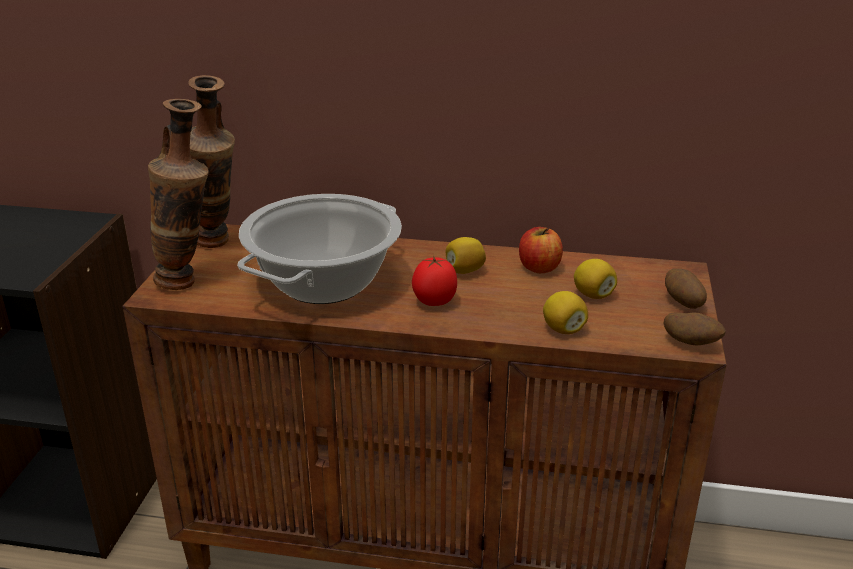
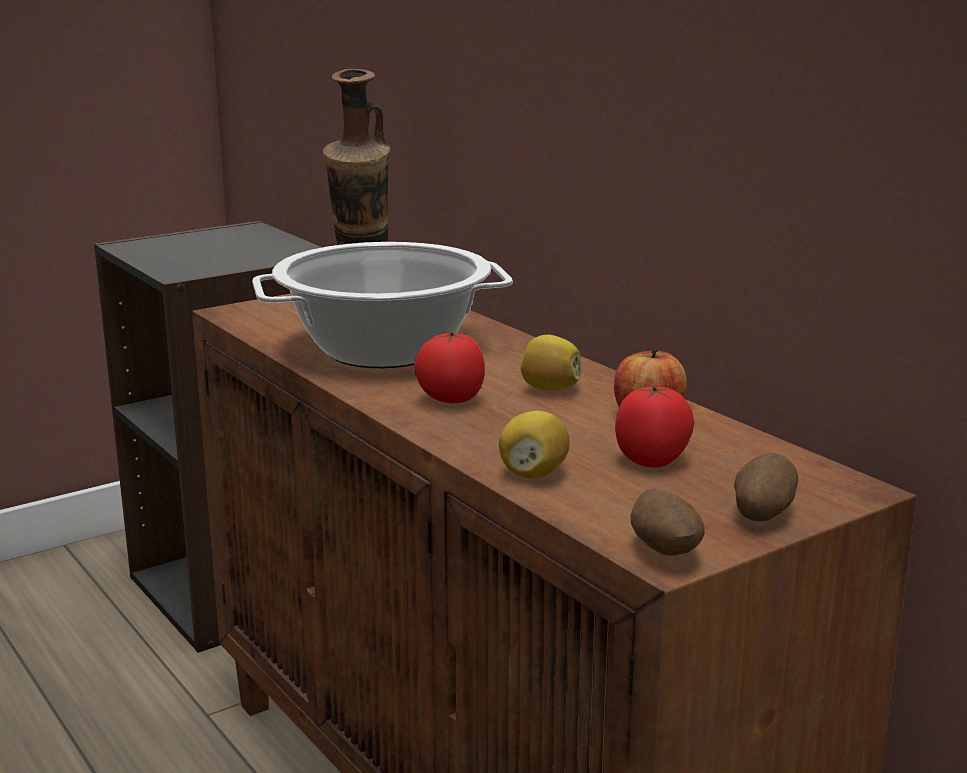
camera: 45 degrees right, 10 degrees down
(189, 282) = (275, 312): vase -> none
(593, 295) = (653, 461): lemon -> tomato

